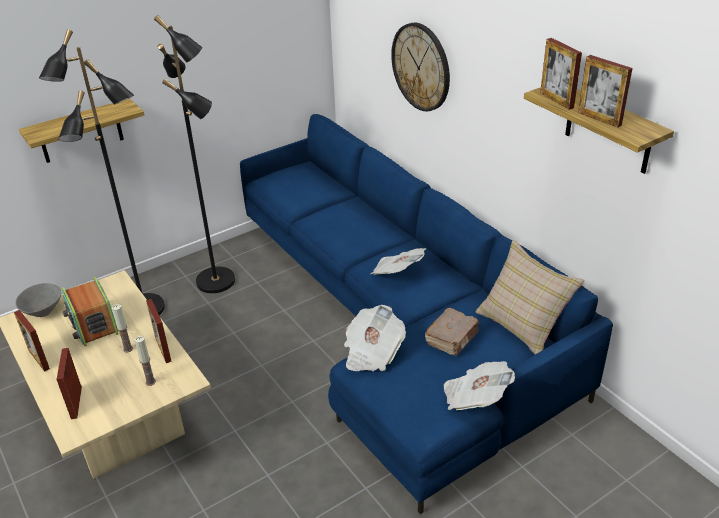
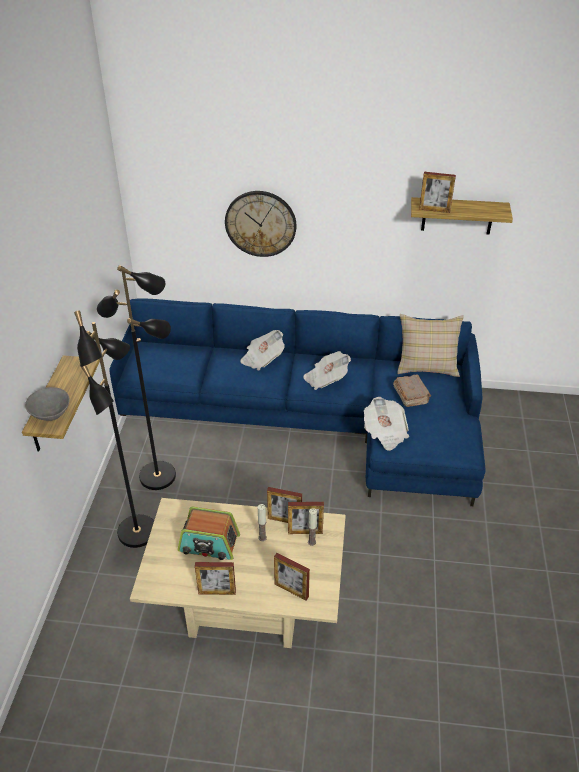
camera: 50 degrees left, 5 degrees up
(42, 311) = (156, 566): grey bowl -> grey bowl (51, 415)
(475, 398) = (465, 417): newspaper -> newspaper (262, 358)
(599, 119) = (471, 211): picture frame -> picture frame (305, 532)

